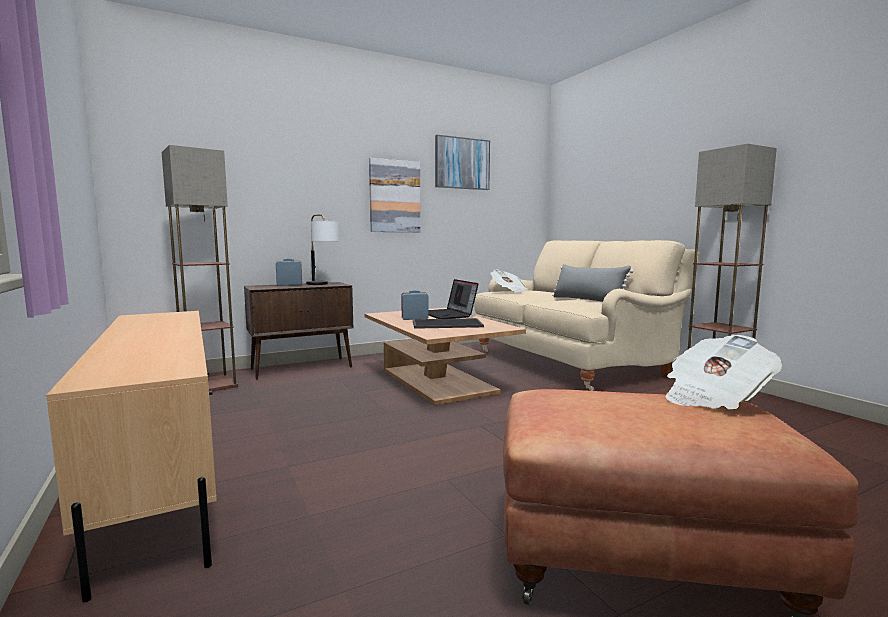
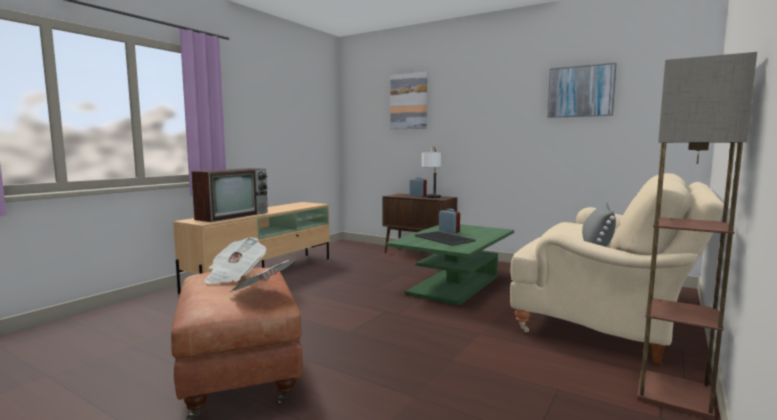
camera: 60 degrees right, 0 degrees up
(149, 351) = (233, 216): none -> television
(209, 385) = (362, 250): floor lamp -> none
(394, 196) = (507, 129): picture -> picture (409, 101)
(437, 381) = (453, 285): brown coffee table -> green coffee table
(448, 315) = (482, 234): laptop -> none
(508, 291) = (572, 224): newspaper -> newspaper (235, 276)

